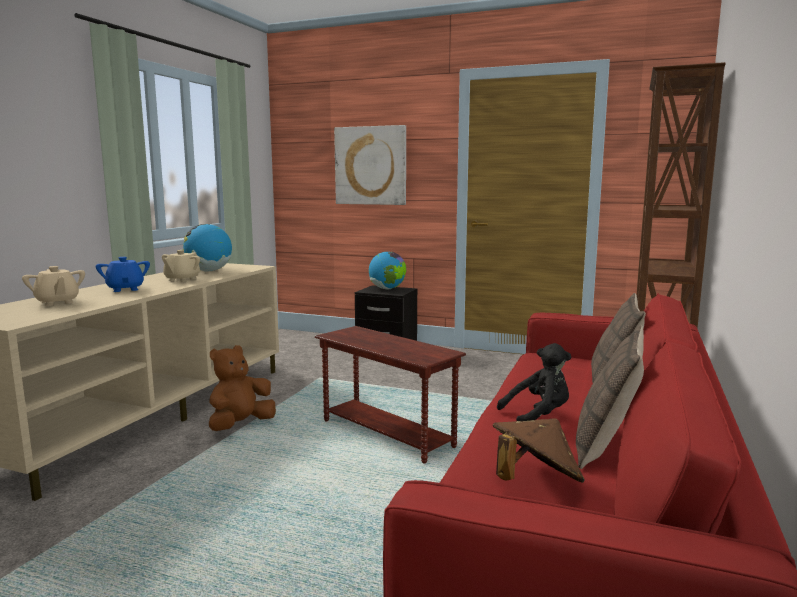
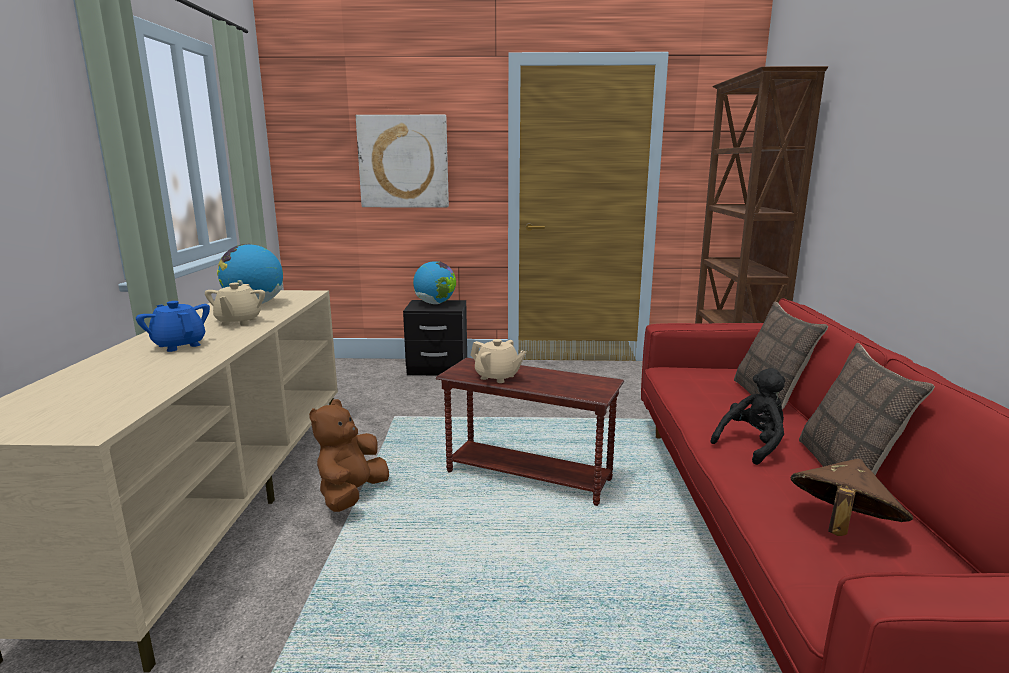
camera: 20 degrees left, 5 degrees up
(57, 302) = (106, 380): beige teapot -> beige teapot (497, 377)

